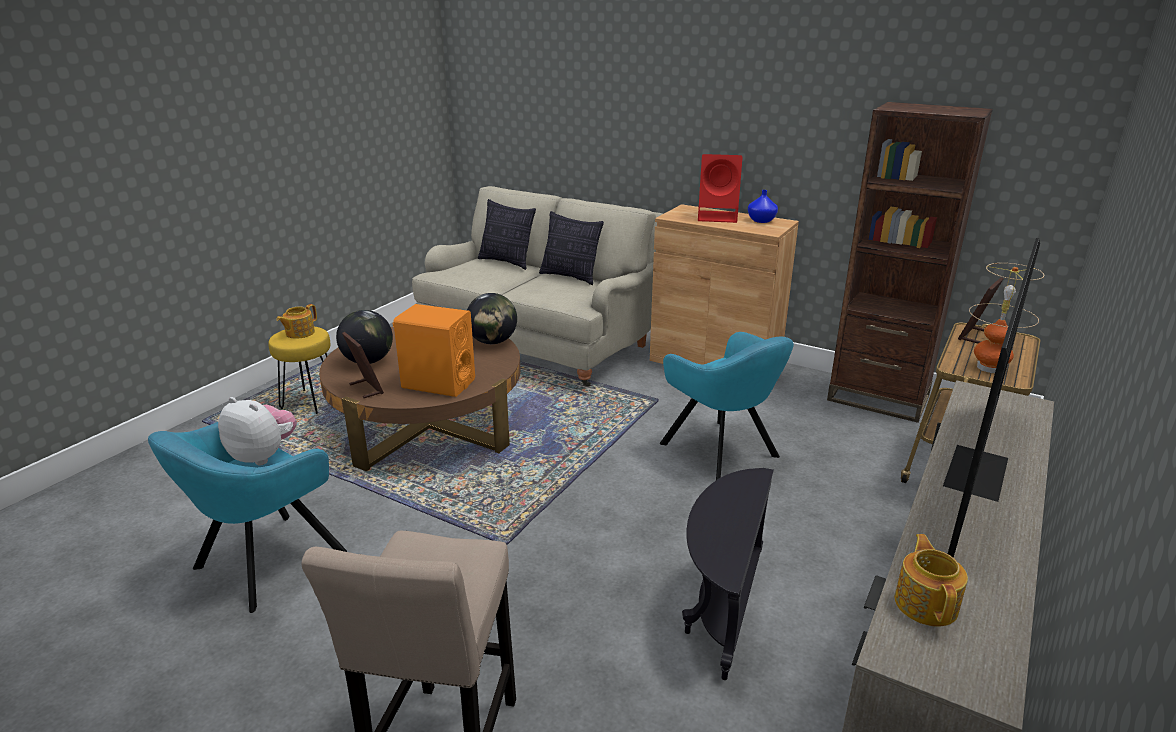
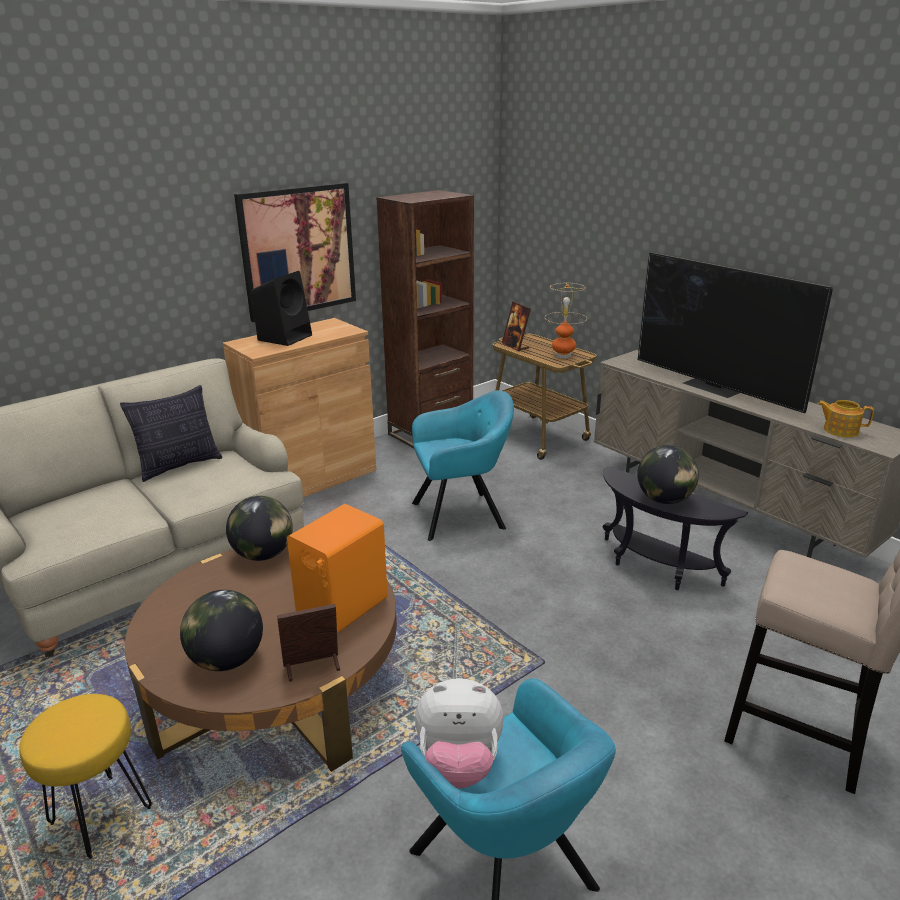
camera: 70 degrees left, 0 degrees up
(263, 455) = (459, 764): plush toy -> plush toy turned 135 degrees counterclockwise
(299, 333) = (66, 724): teapot -> none
(507, 262) = (77, 495): pillow -> none
(716, 518) = (664, 500): none -> globe
(718, 216) = (285, 337): red speaker -> black speaker
(761, 221) = (319, 327): blue vase -> none
(778, 140) = (298, 251): none -> picture

